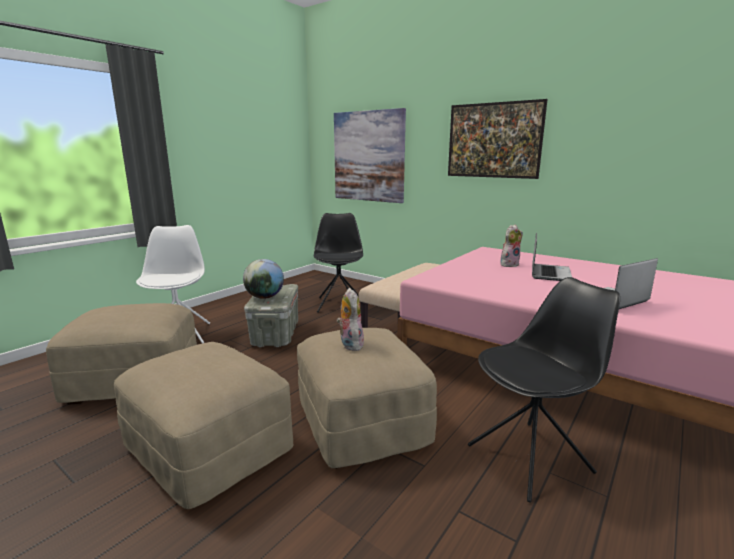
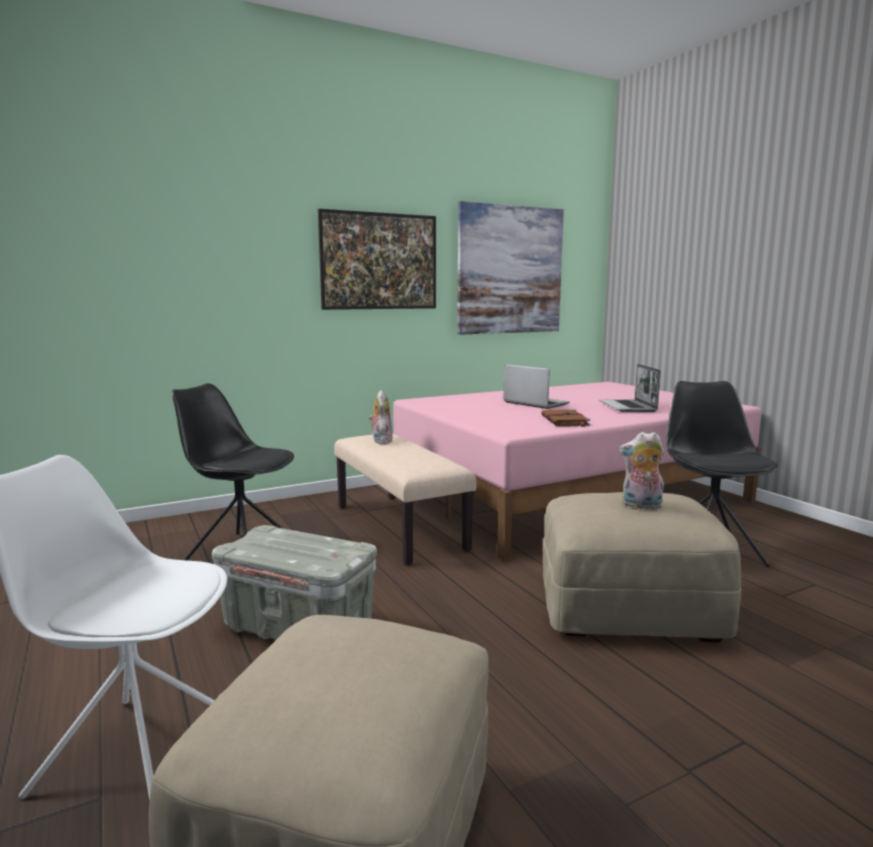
camera: 65 degrees left, 5 degrees down
(207, 449) = (667, 739): beige ottoman -> none
(264, 297) = (307, 553): globe -> none
(368, 156) = (158, 281): picture -> picture (510, 270)
(493, 287) = (565, 421): none -> brown book
(509, 264) = (488, 405): plush toy -> plush toy (381, 441)

